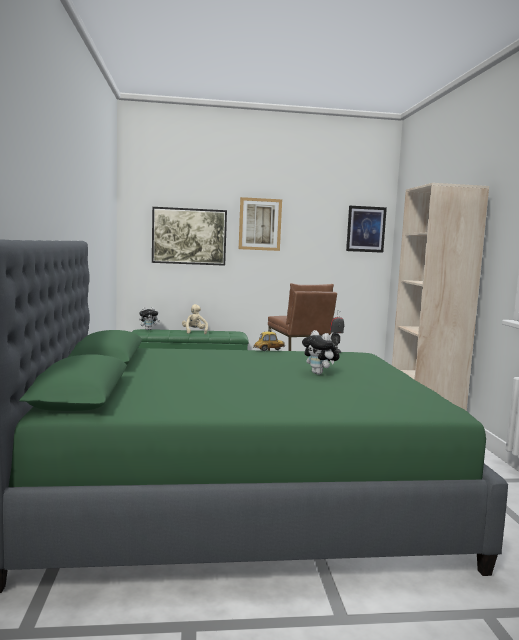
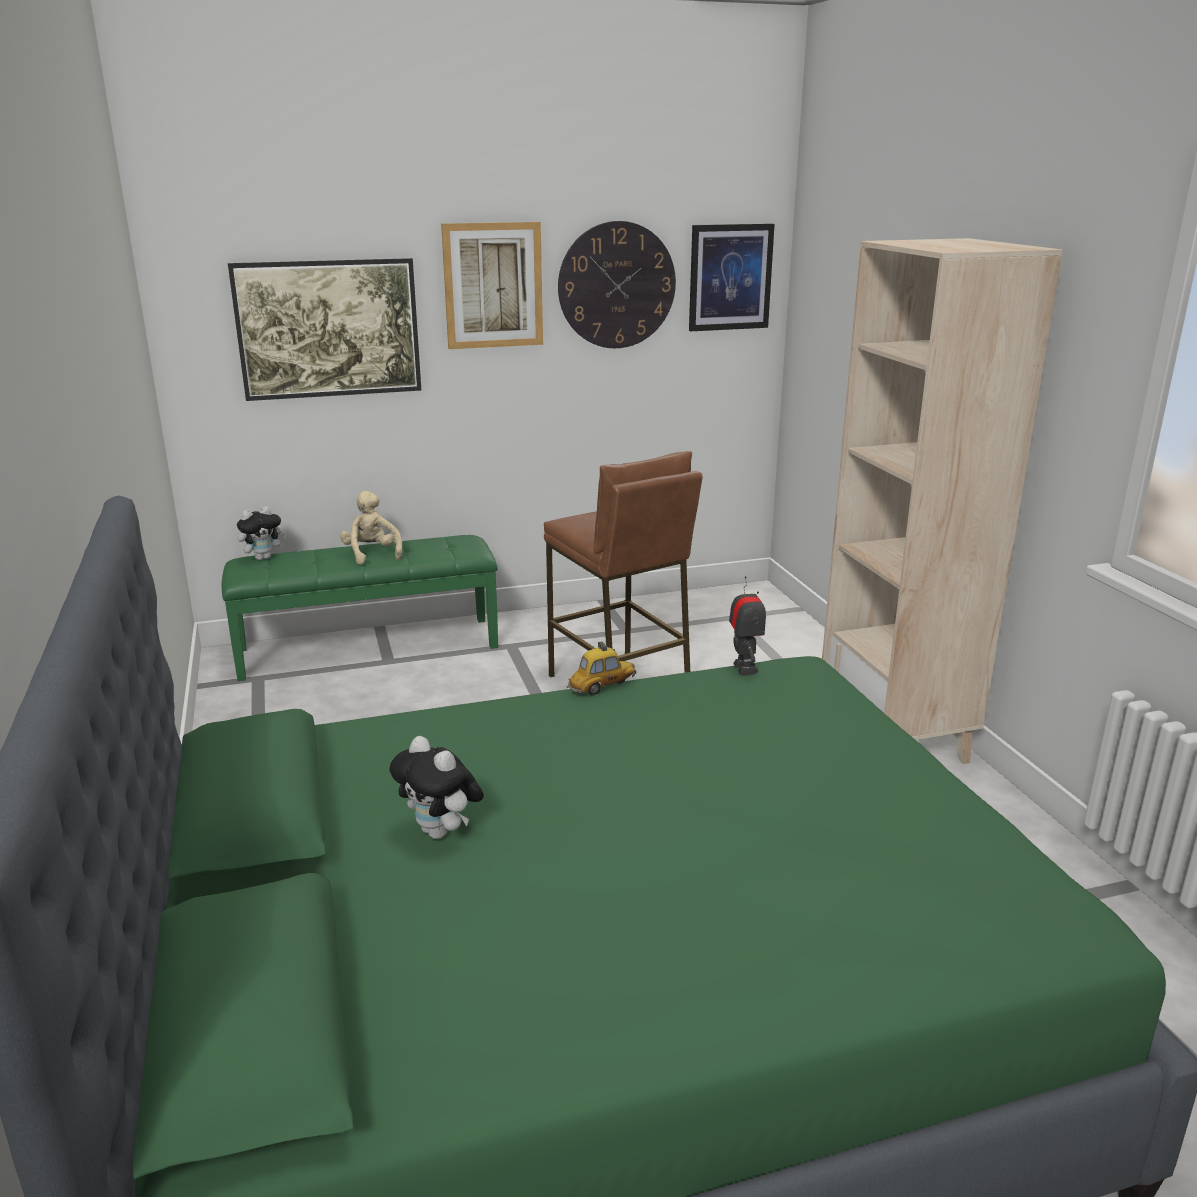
camera: 10 degrees left, 15 degrees up
(314, 228) = (617, 285): none -> wall clock
(319, 373) = (754, 790): plush toy -> plush toy (441, 832)

